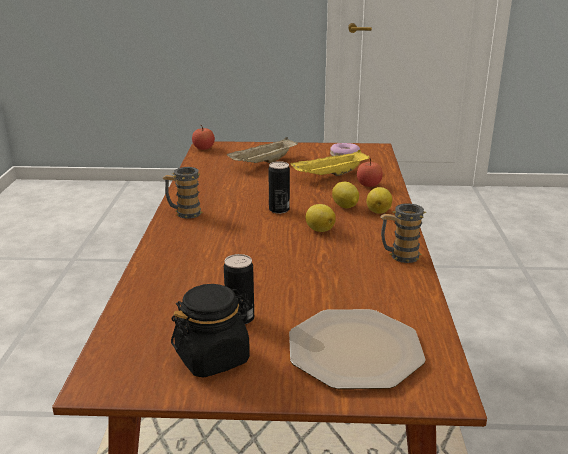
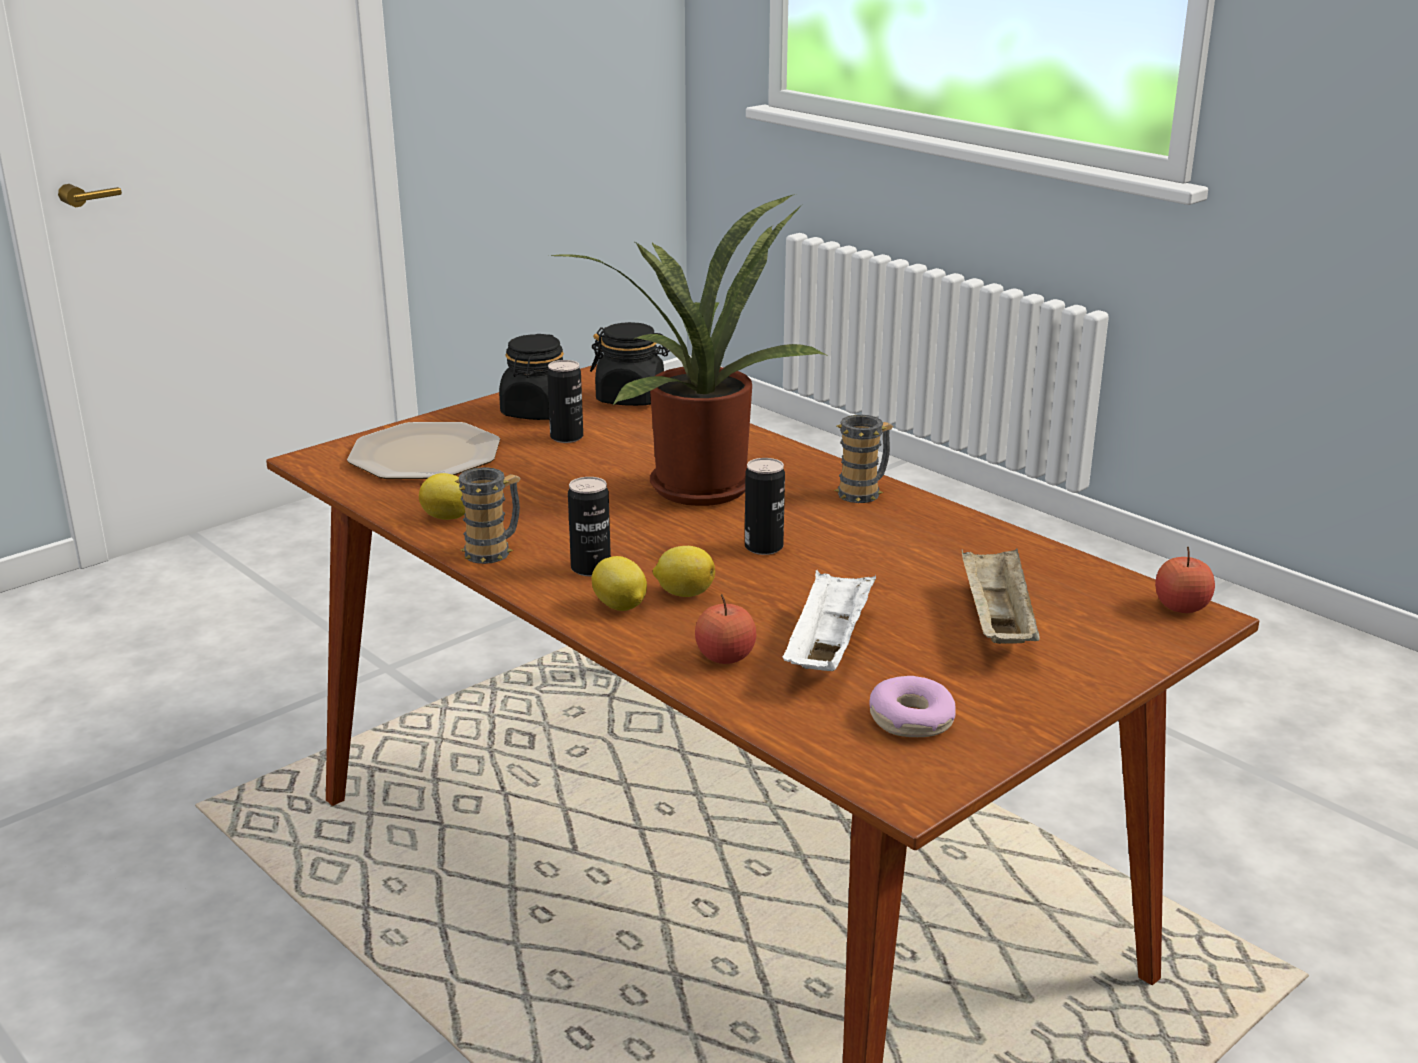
camera: 135 degrees right, 0 degrees up
(129, 337) = (631, 398): none -> black jar
(238, 249) = (698, 483): none -> potted plant
(319, 229) = (653, 543): lemon -> lemon (449, 517)
(330, 175) = (828, 647): yellow tray -> white tray
(366, 230) = (591, 568): none -> can

